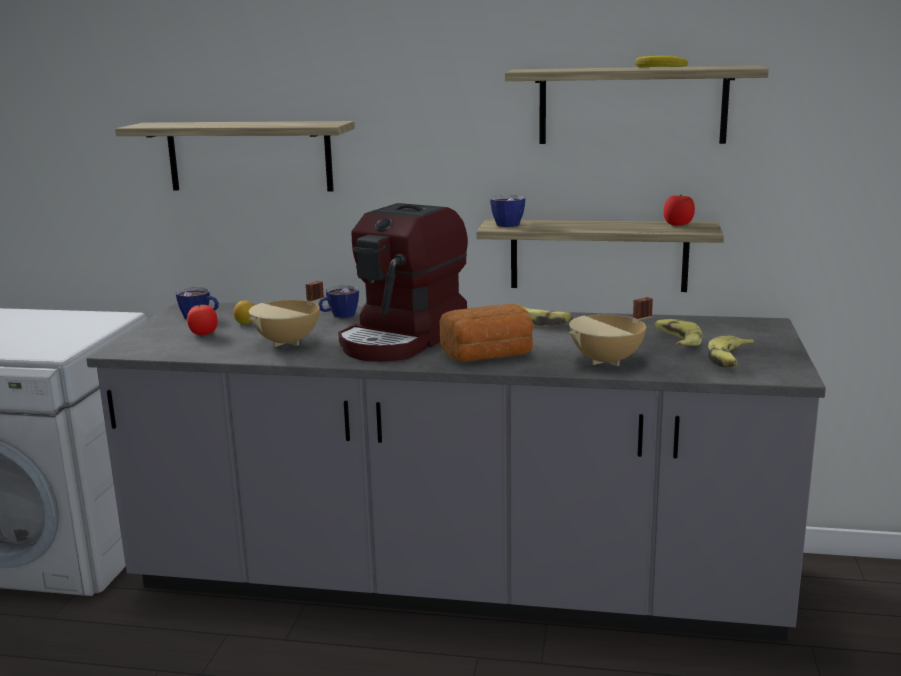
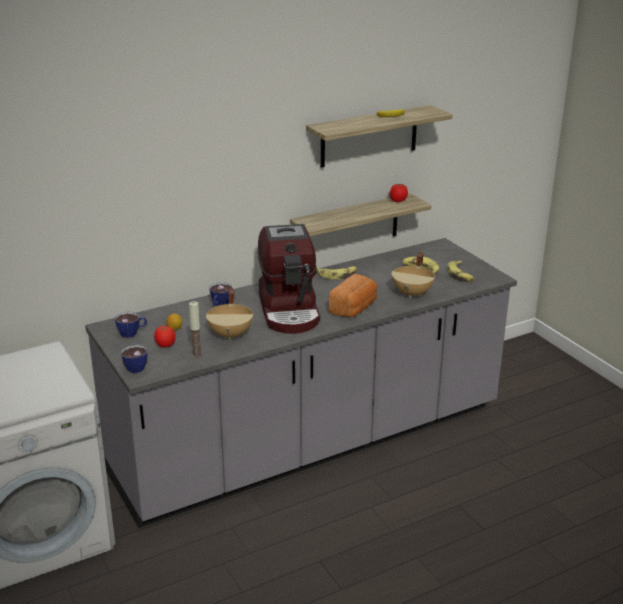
camera: 40 degrees left, 10 degrees up
(211, 349) = (196, 355): none -> candle
(249, 156) = (135, 210): shelf -> none
(507, 223) = (311, 221): cup -> cup (133, 366)

